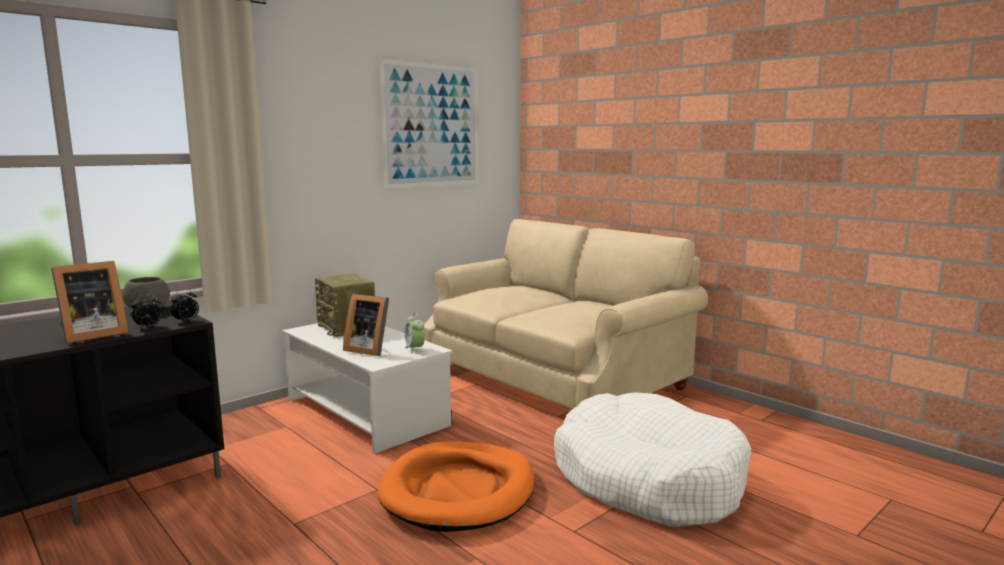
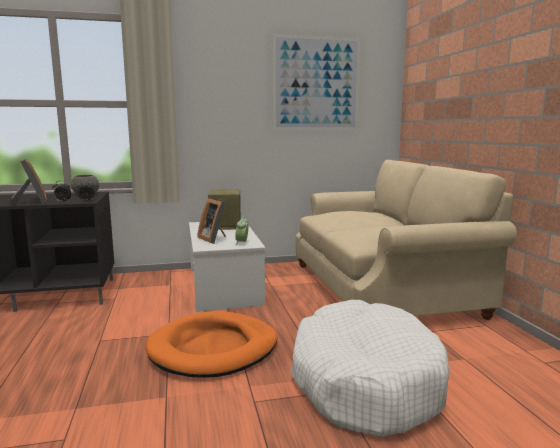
camera: 30 degrees right, 0 degrees up
(91, 335) = (31, 202): picture frame -> picture frame turned 105 degrees counterclockwise

